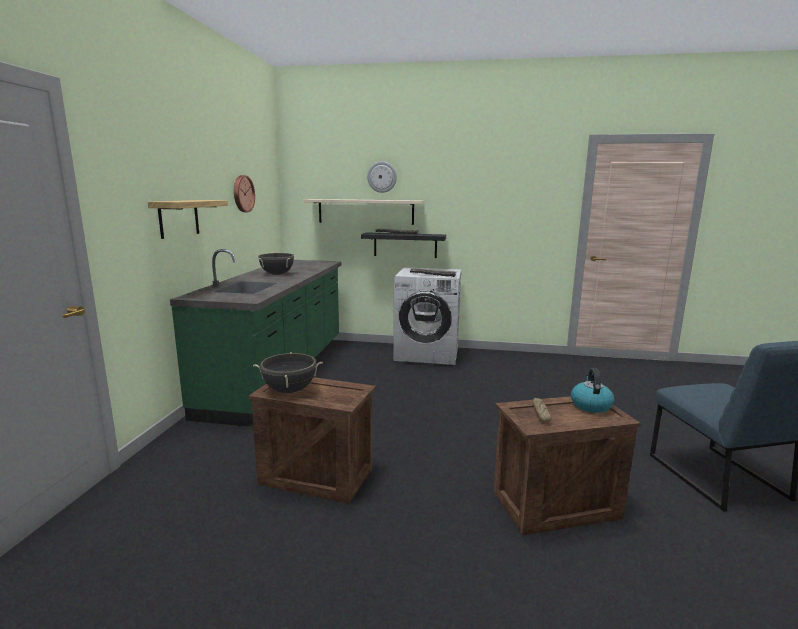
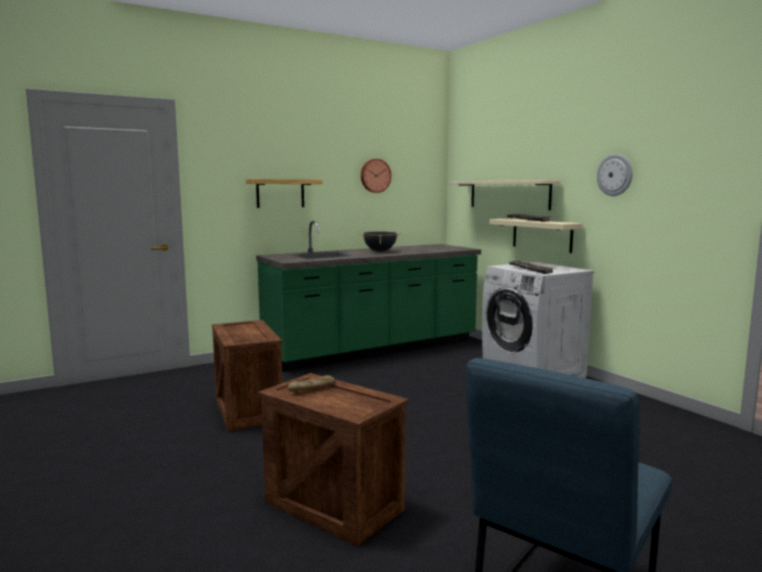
camera: 50 degrees right, 5 degrees down
(289, 390) = (234, 328): black cooking pot -> none
(382, 177) = (524, 154): wall clock -> wall clock (615, 175)
(405, 245) = (541, 235): black shelf -> beige shelf
(590, 405) = (369, 400): kettle -> none

